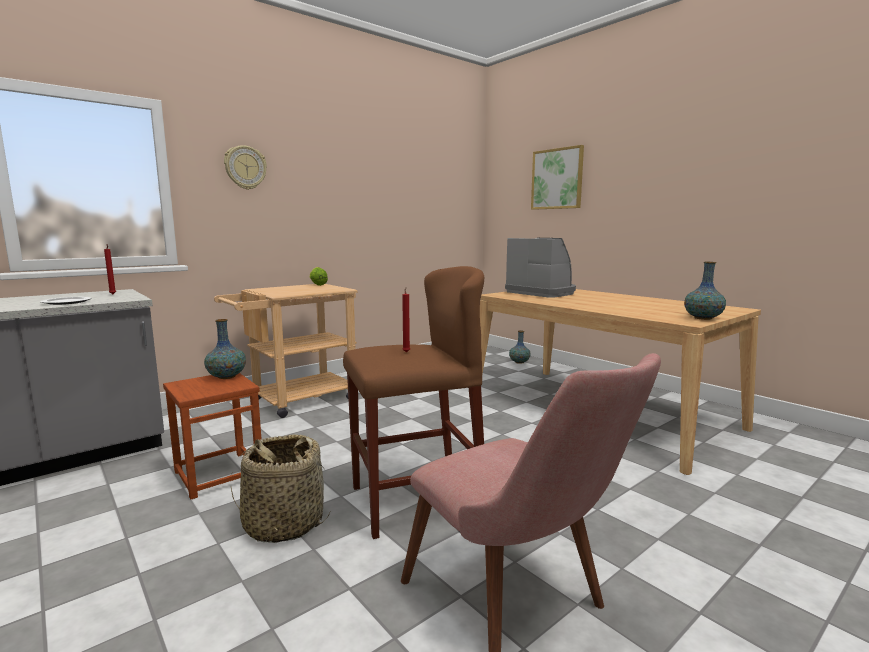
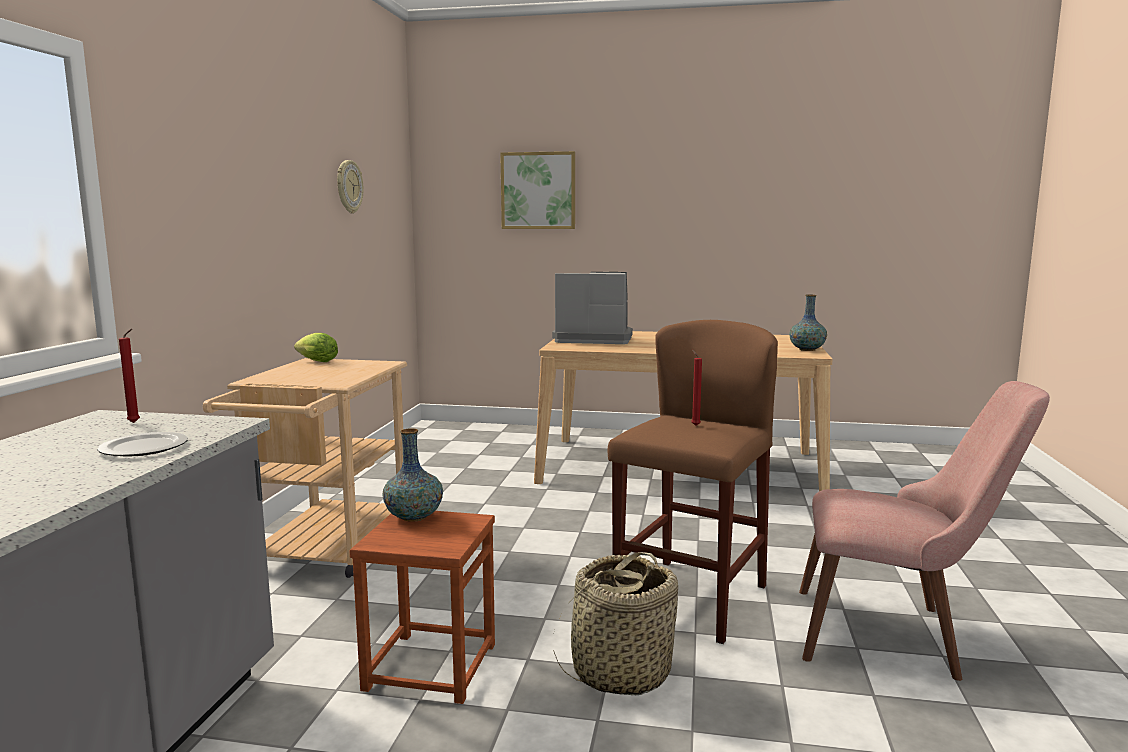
camera: 40 degrees left, 0 degrees up
(245, 167) = (190, 169): wall clock -> wall clock (348, 186)
(519, 362) = (512, 434): vase -> none

